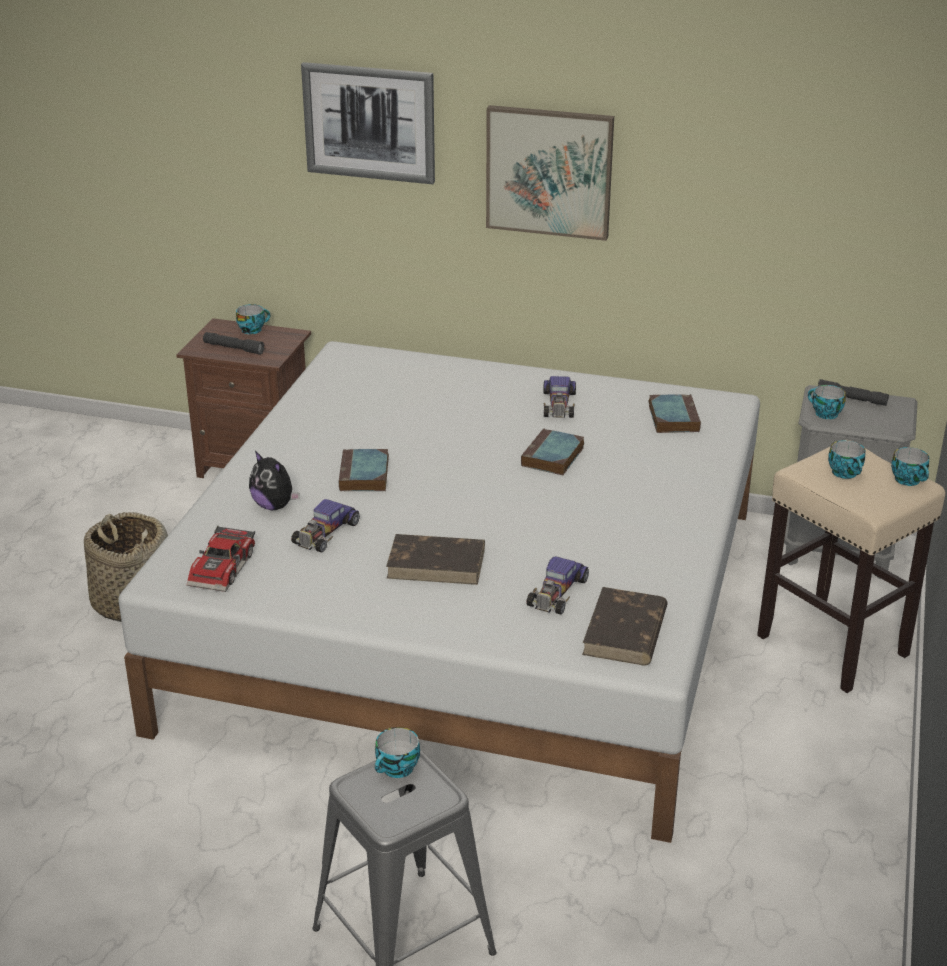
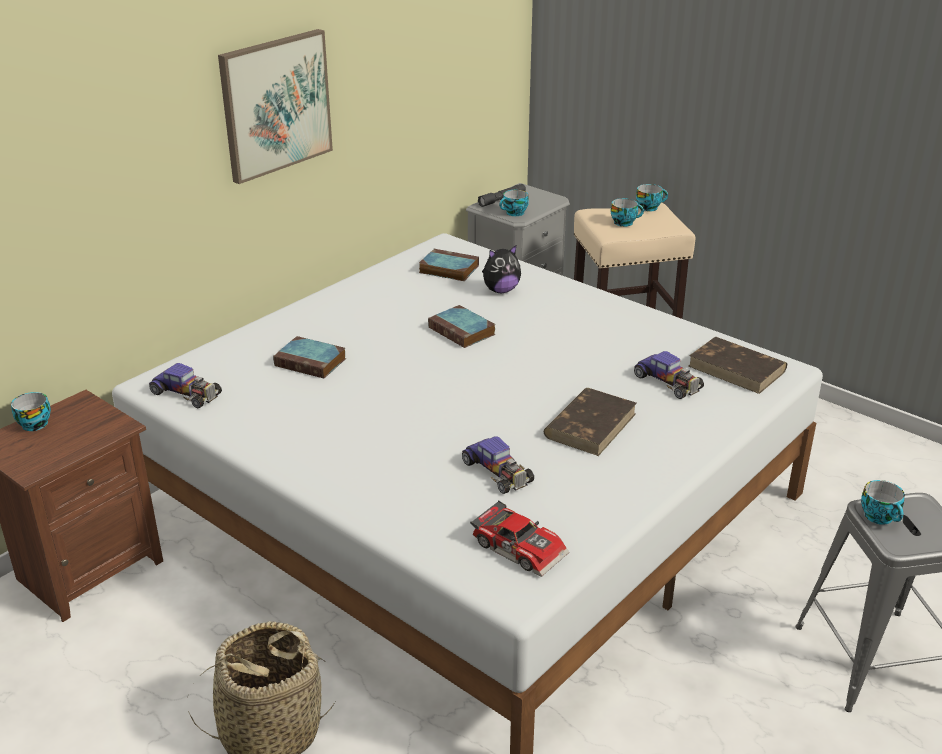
camera: 65 degrees left, 0 degrees up
(233, 348) = (63, 444): grey flashlight -> none
(274, 506) = (424, 491): plush toy -> plush toy (500, 290)
(364, 476) = (412, 427): book -> book (312, 362)
(369, 122) = (106, 118): picture -> none
(559, 404) = (378, 306): toy car -> toy car (186, 393)

